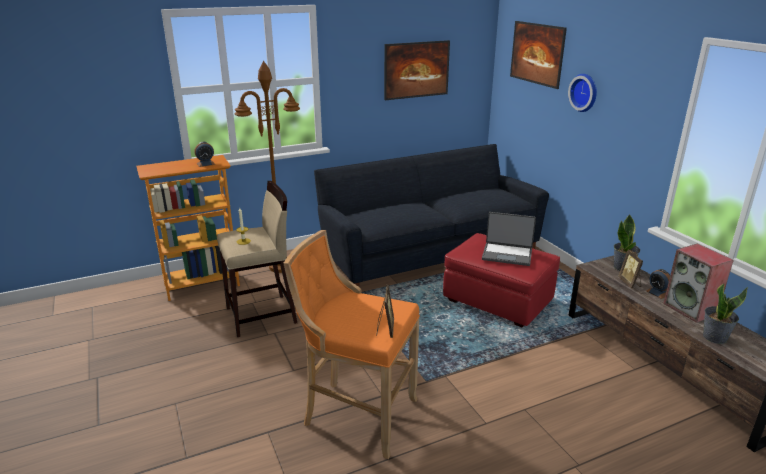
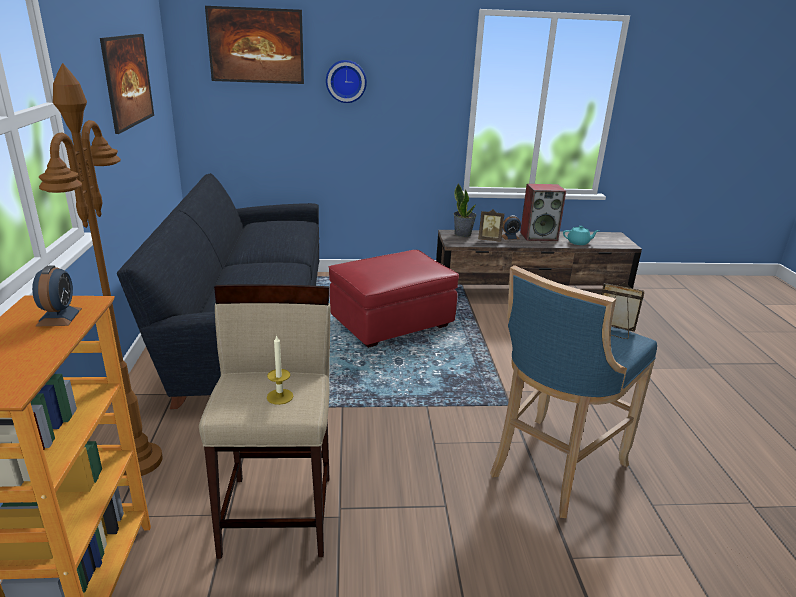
camera: 70 degrees left, 0 degrees up
(356, 414) = (552, 469): orange stool -> blue stool
(507, 254) = (400, 265): laptop -> none
(714, 337) = (578, 242): potted plant -> turquoise teapot

